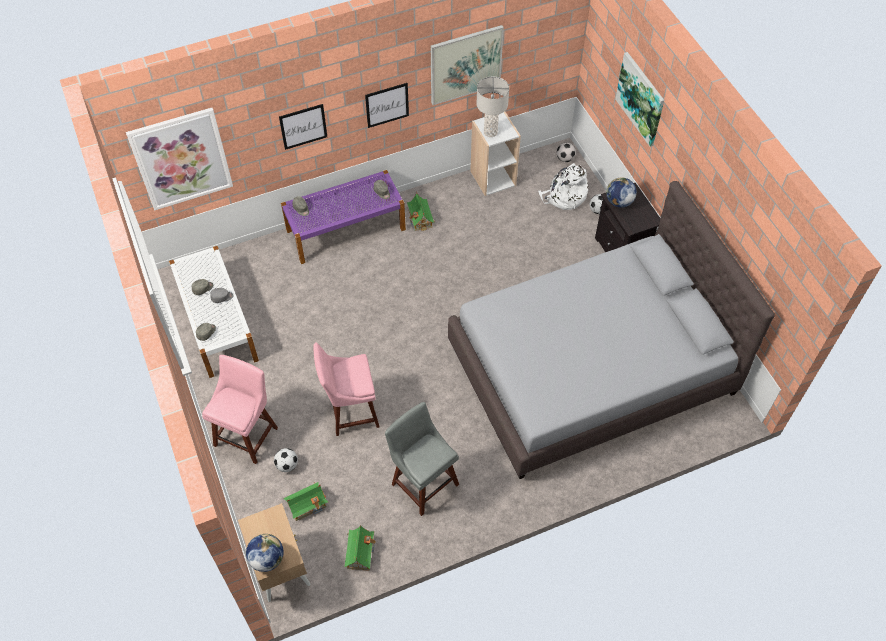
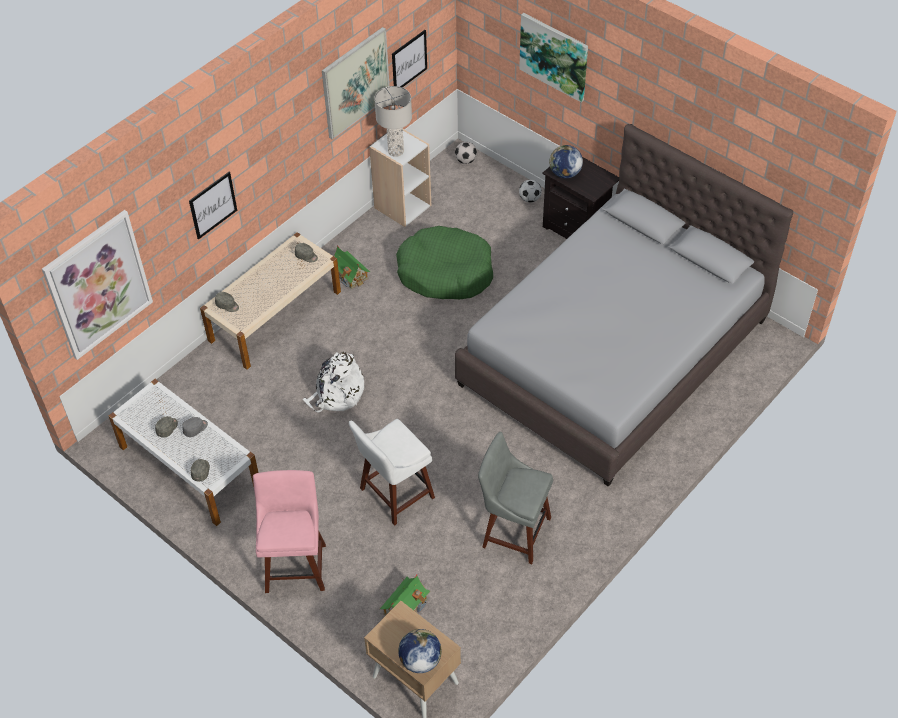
camera: 25 degrees left, 5 degrees down
(287, 465) = (359, 577): football -> none
(345, 229) = (274, 315): purple bench -> beige bench
(350, 411) = (393, 495): pink chair -> white chair
(360, 552) = (491, 627): toy house -> none
(387, 105) = (289, 153): picture -> picture (409, 61)
(494, 246) = (445, 272): none -> green dog bed
(564, 197) = (487, 198): white backpack -> white backpack (337, 394)

